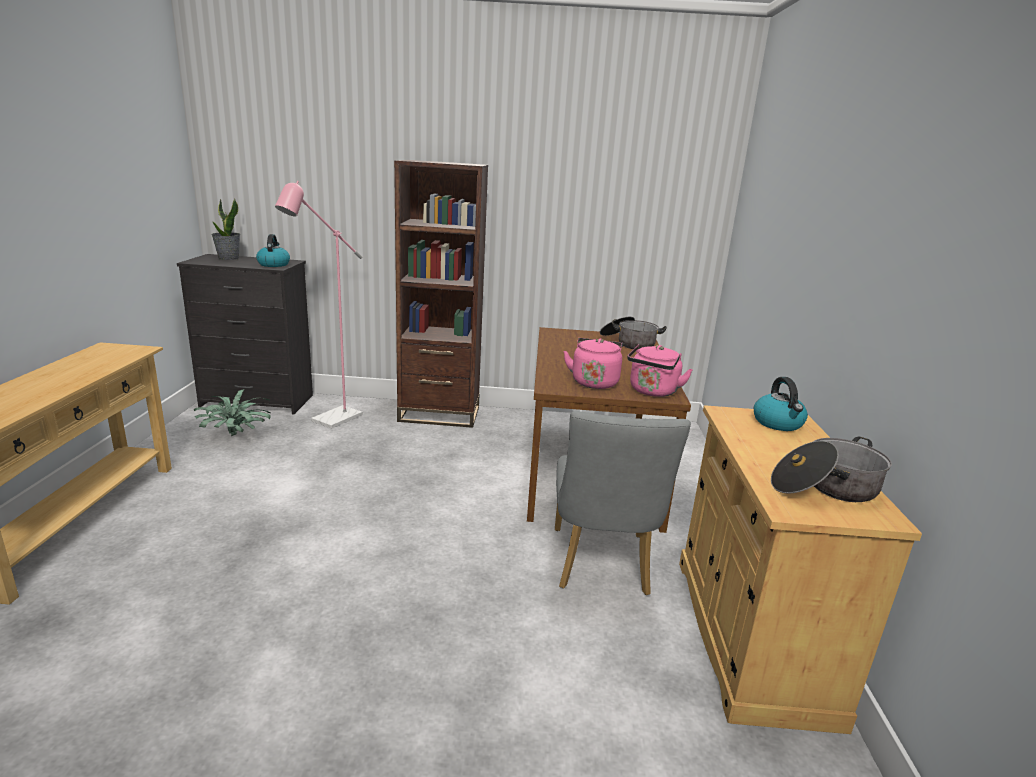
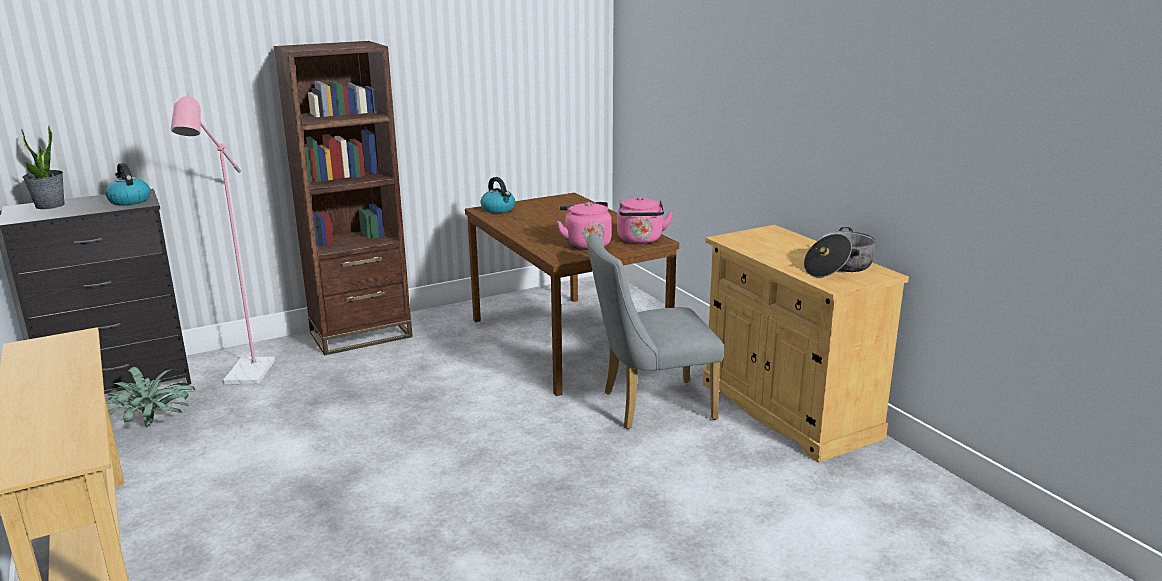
camera: 30 degrees left, 0 degrees up
(601, 566) = (649, 406): grey chair -> grey chair turned 105 degrees clockwise
(629, 343) = (564, 204): cooking pot -> none
(778, 423) = (767, 236): kettle -> kettle (498, 209)

